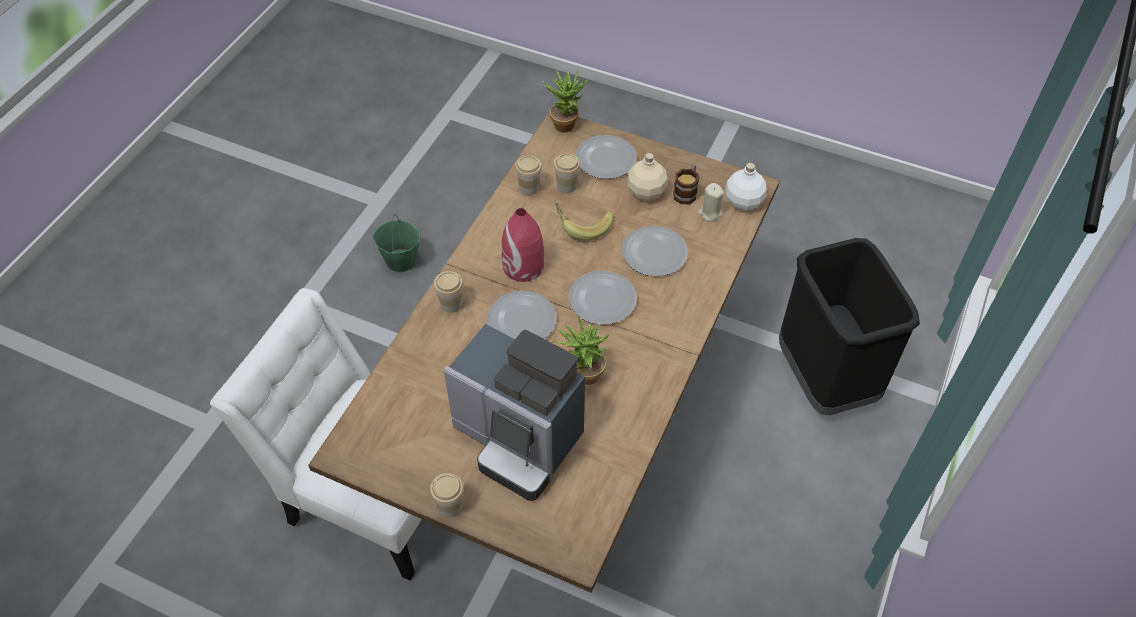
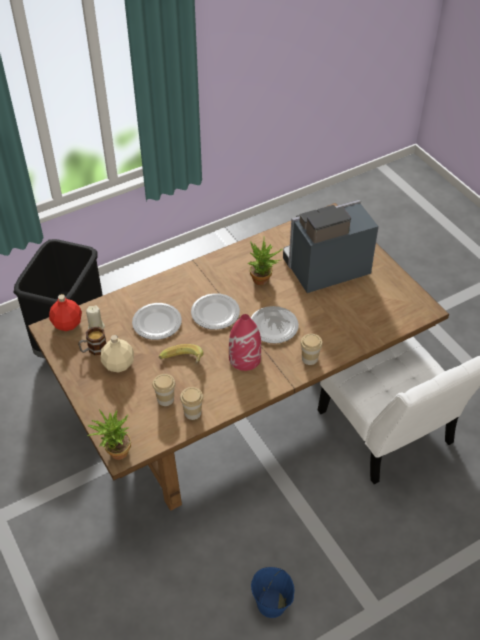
camera: 145 degrees left, 5 degrees down
(400, 261) = (272, 604): green bucket -> blue bucket
(450, 506) = (380, 259): cup -> none
(518, 440) = (324, 269): coffee machine -> coffee machine turned 90 degrees counterclockwise
(606, 158) = (118, 404): plate -> none
(743, 201) = (67, 324): white bottle -> red bottle

